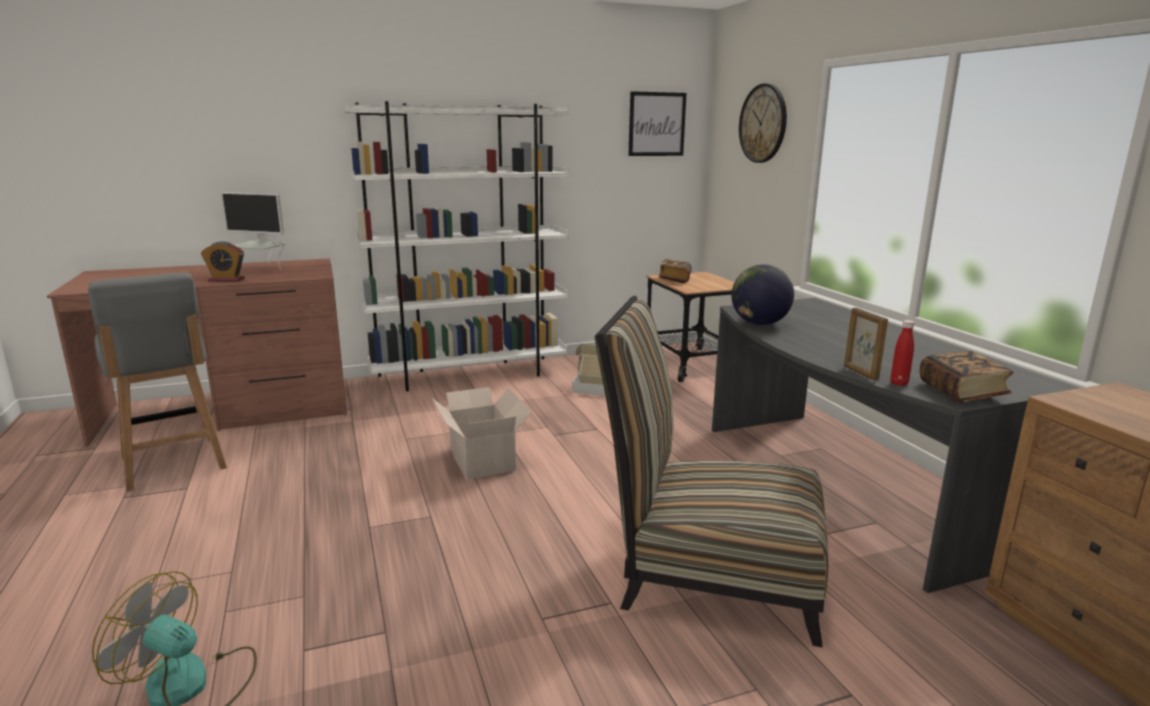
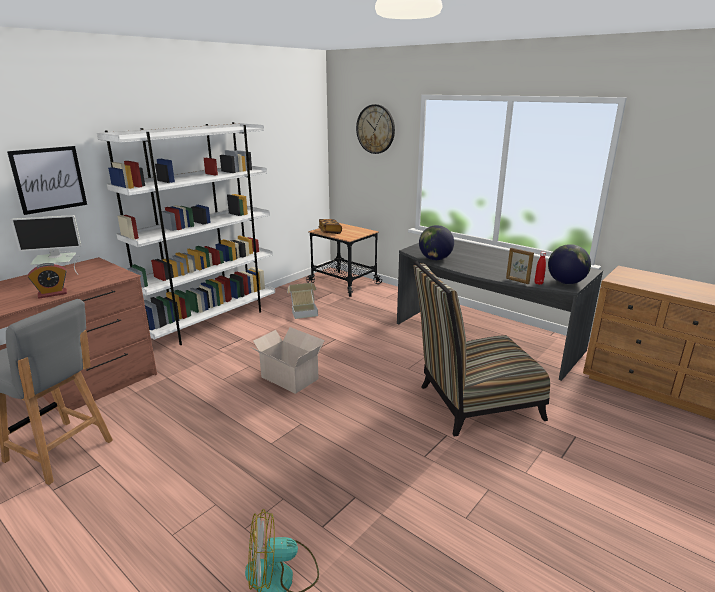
camera: 30 degrees left, 5 degrees up
(657, 124) = (300, 129): picture -> picture (49, 179)
(961, 392) = (565, 282): book -> globe

